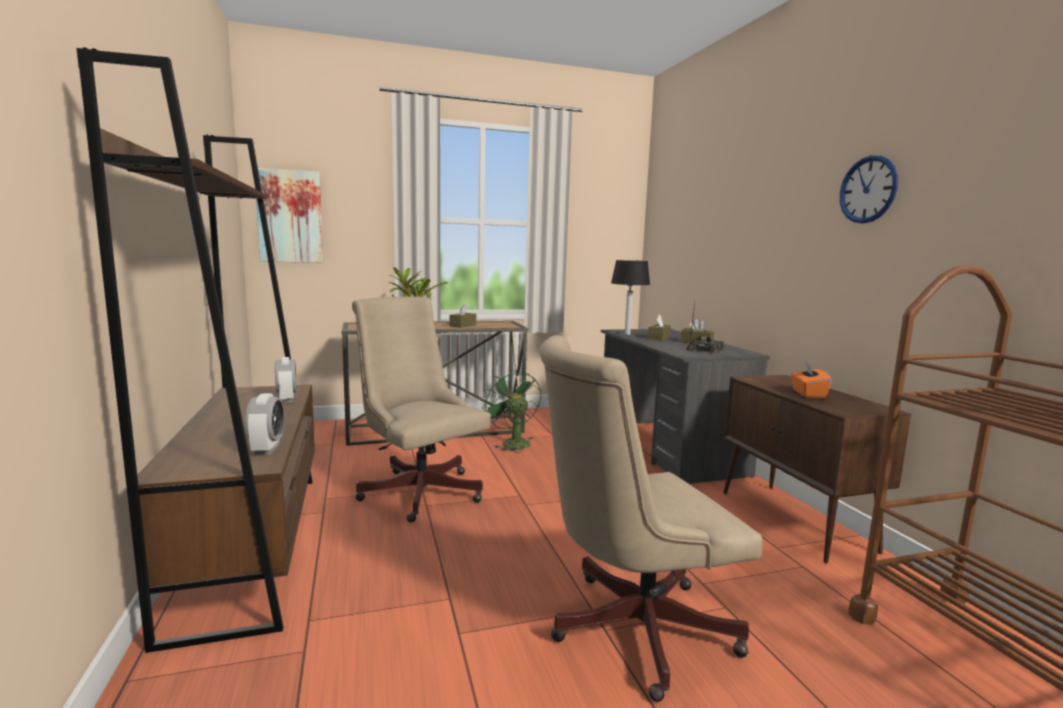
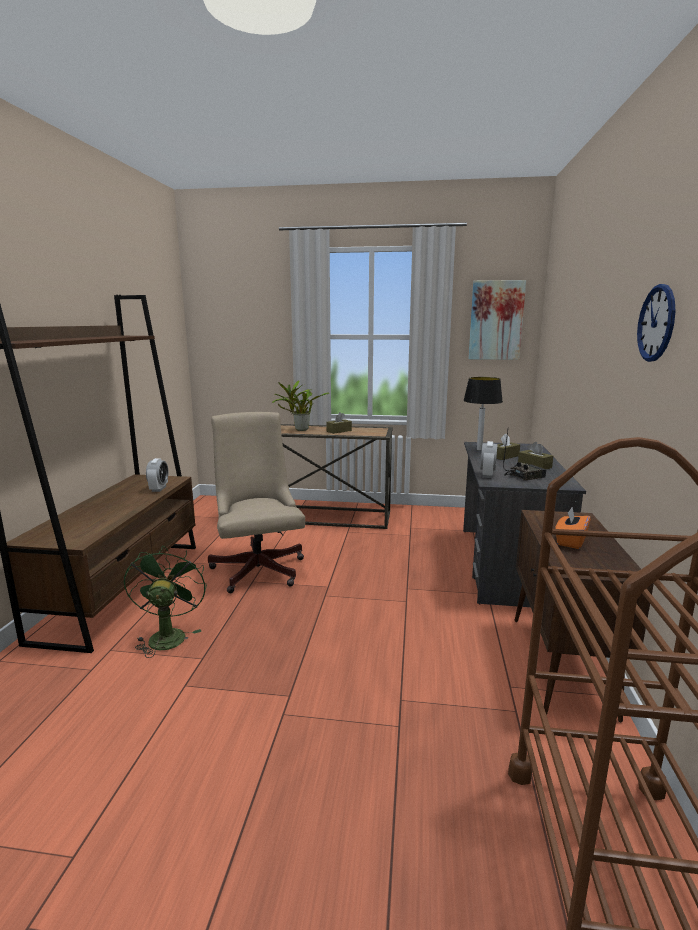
camera: 25 degrees right, 5 degrees up
(267, 448) = (97, 529): alarm clock -> alarm clock (487, 475)
(290, 216) = (219, 338): picture -> picture (496, 320)
(512, 442) = (367, 537): green fan -> green fan (167, 635)
(630, 629) = (301, 719): beige office chair -> none

